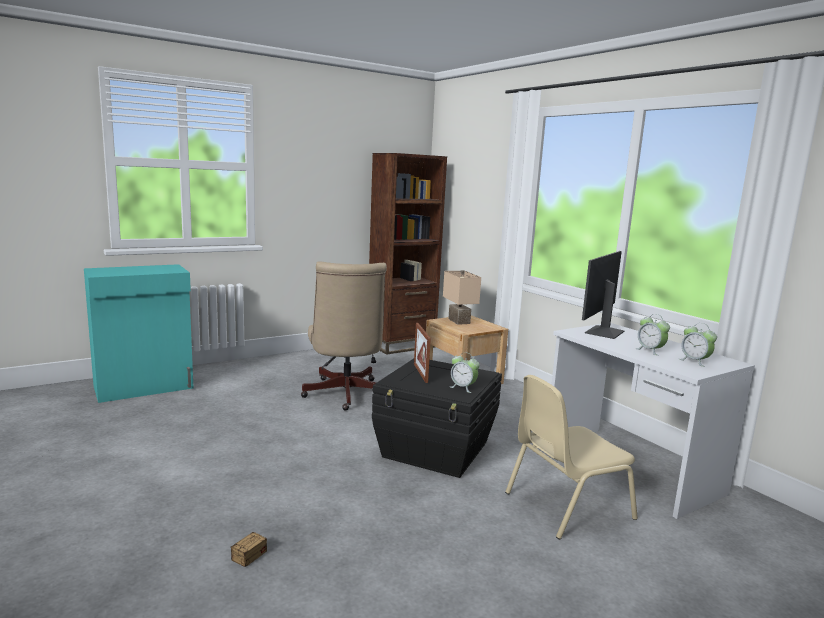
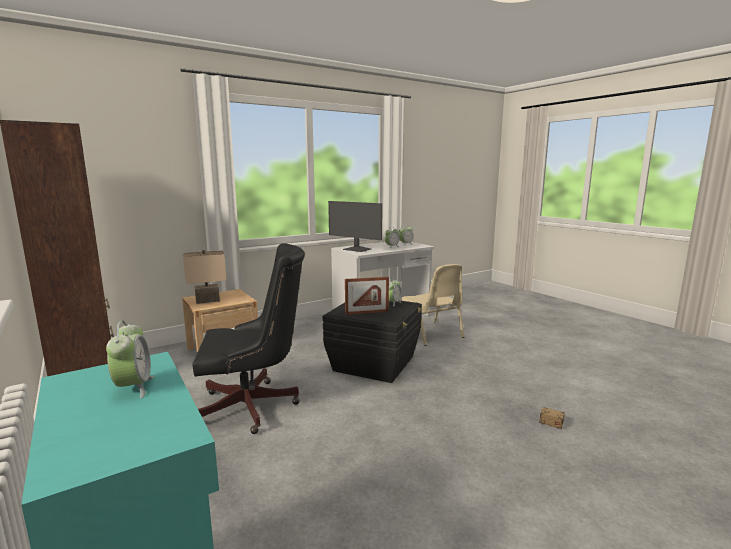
camera: 90 degrees left, 0 degrees up
(150, 270) = (133, 387): none -> alarm clock
(345, 395) = (254, 407): beige office chair -> black office chair

